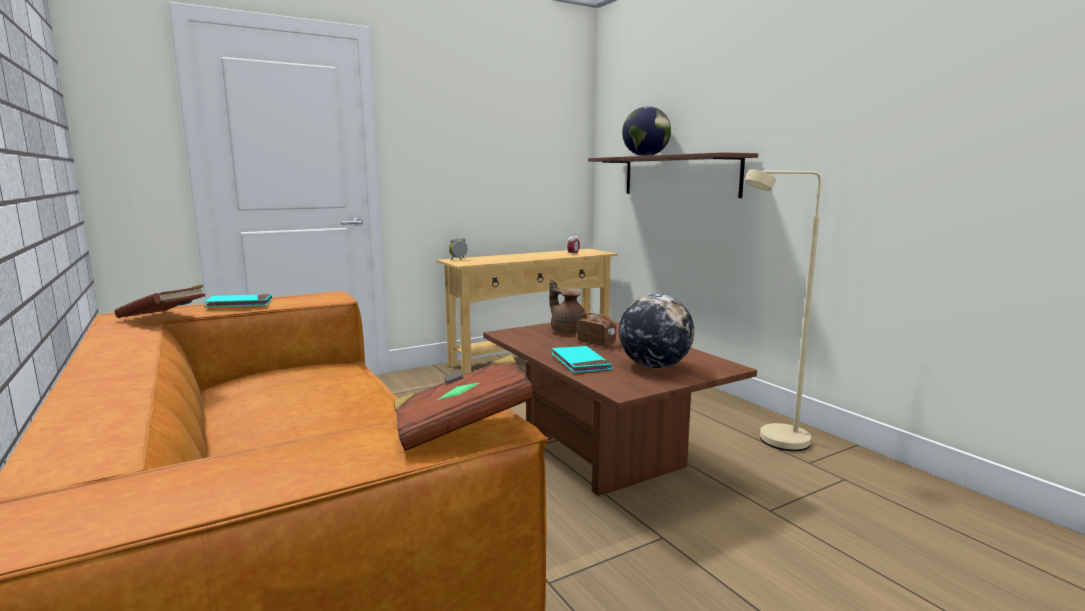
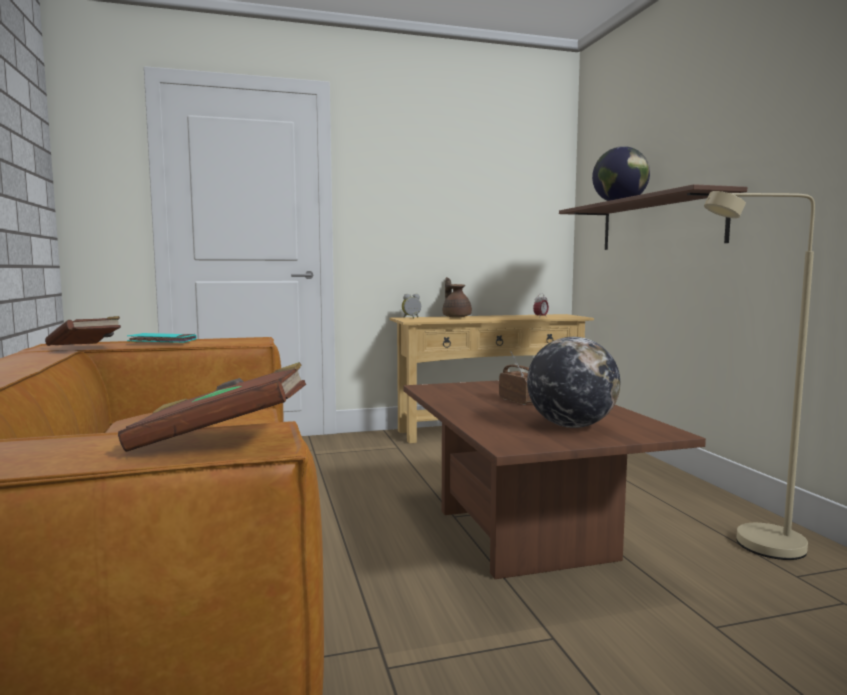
camera: 15 degrees right, 5 degrees down
(567, 331) = (497, 389): brown teapot -> brown teapot (456, 317)
(580, 362) = (485, 417): turquoise book -> none

